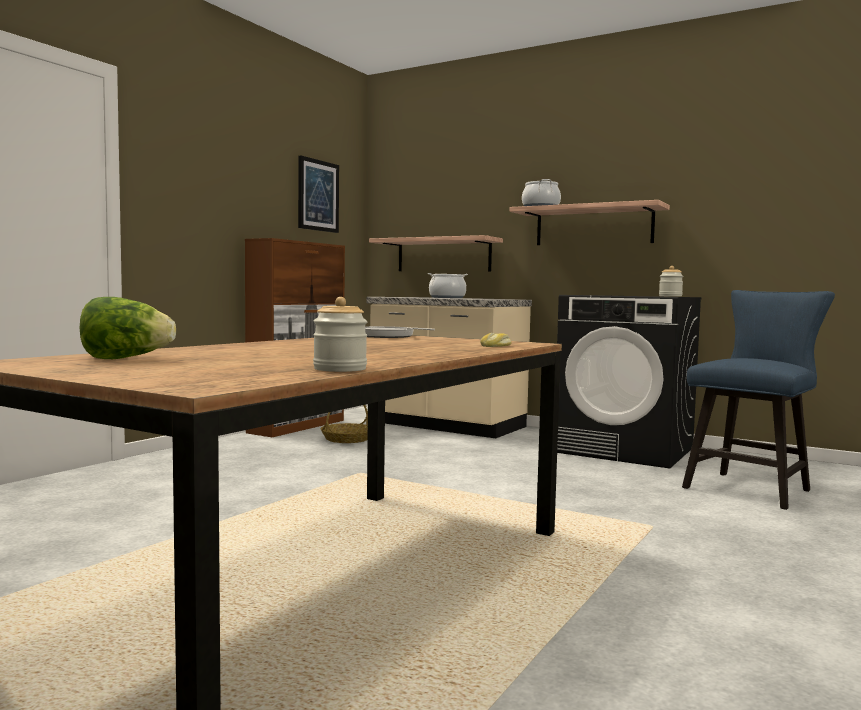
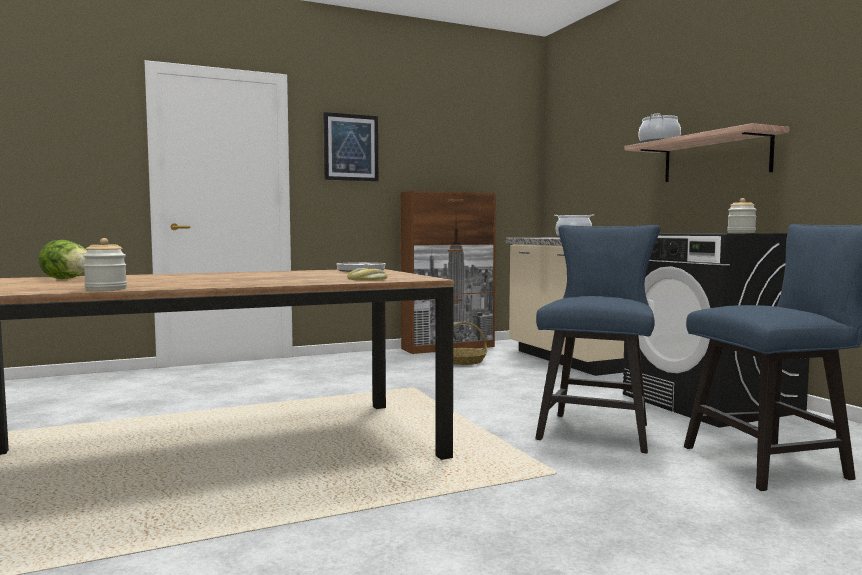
camera: 35 degrees right, 0 degrees up
(318, 195) = (482, 151): picture -> picture (351, 147)
(443, 255) = (594, 197): shelf -> none
(599, 485) = (597, 429): none -> blue chair

